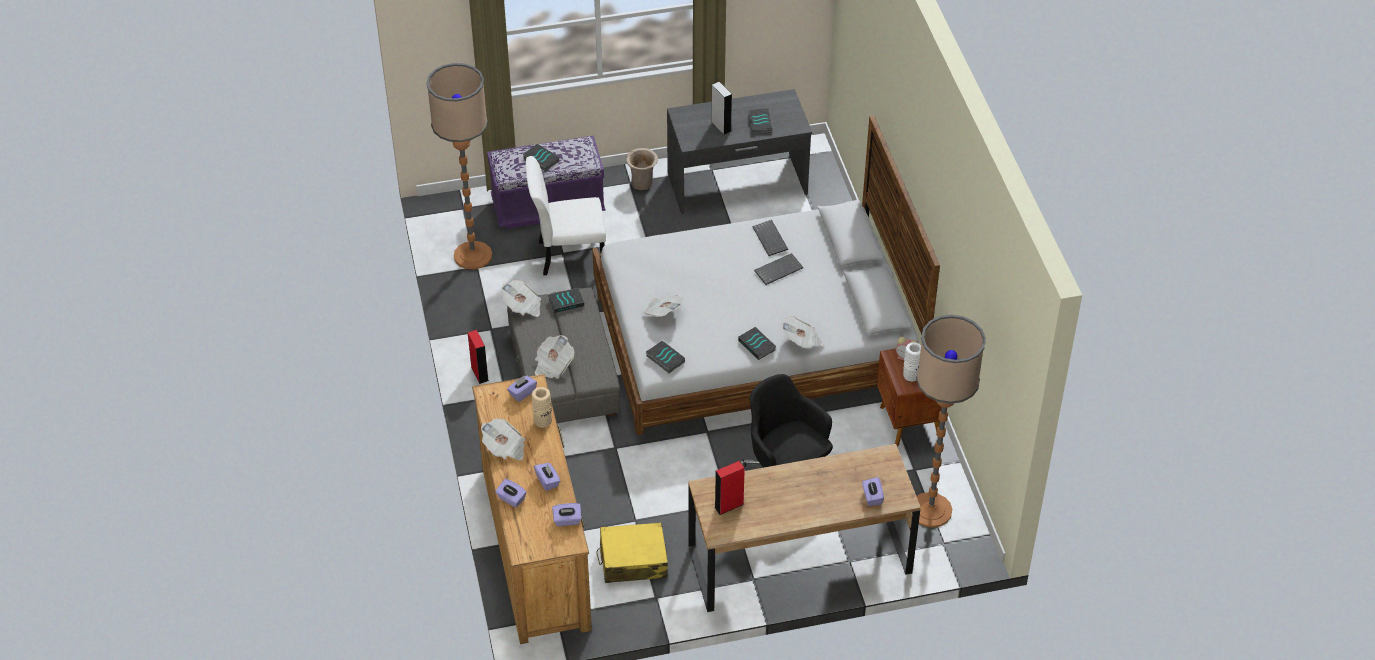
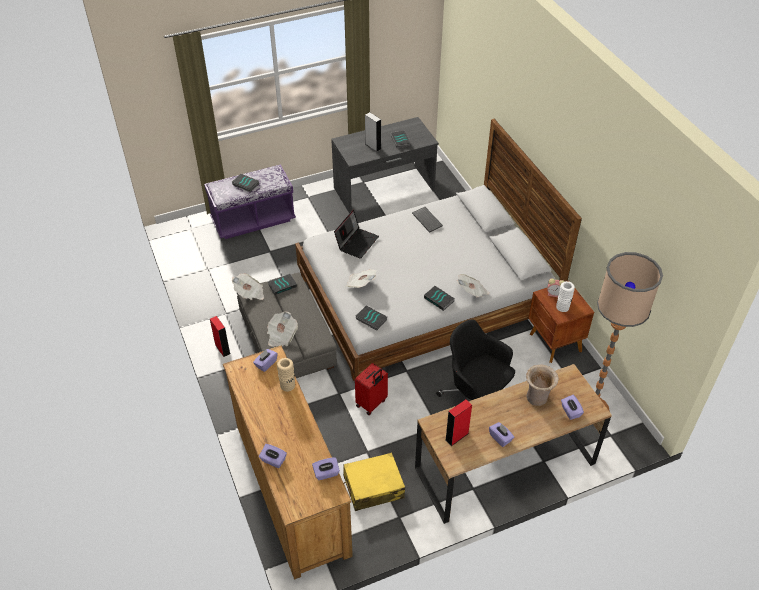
camera: 10 degrees left, 0 degrees up
(473, 255) = (203, 261): floor lamp -> none
(505, 448) = (259, 414): newspaper -> none
(547, 481) = (302, 439): purple tissue box -> purple tissue box (500, 438)
(568, 255) = (274, 252): white chair -> none
(642, 184) = (318, 197): beige vase -> beige vase (537, 398)
(653, 465) = (372, 403): none -> red suitcase
(670, 258) = (357, 242): none -> laptop
(778, 269) = (439, 241): keyboard -> none

